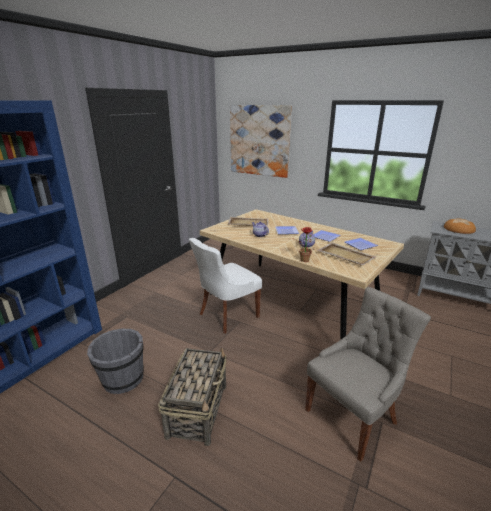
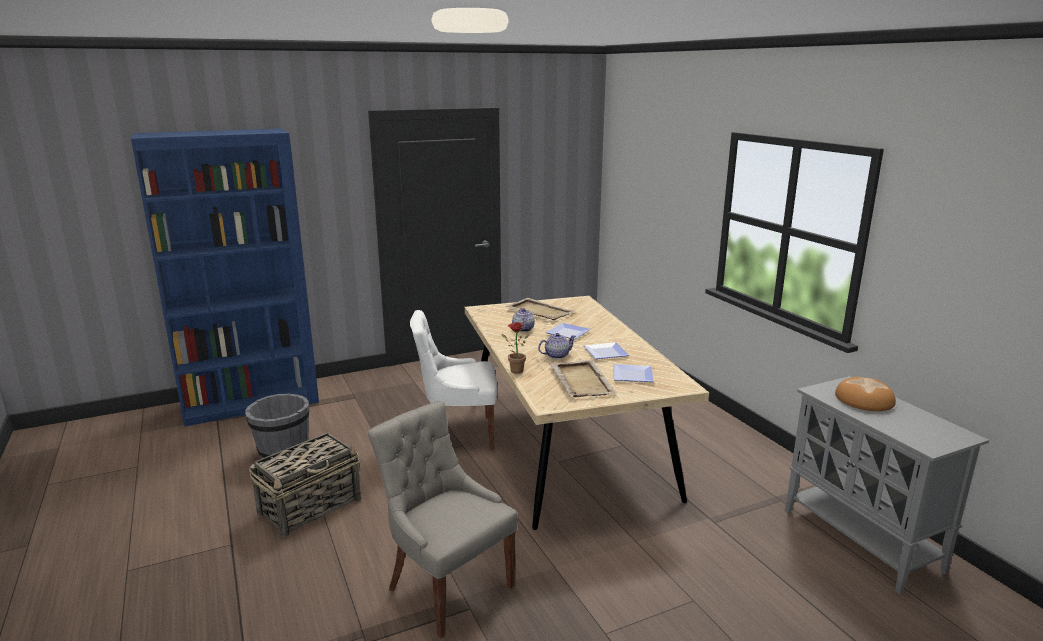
camera: 35 degrees right, 5 degrees down
(259, 141) = (646, 187): picture -> none
(353, 416) = (447, 587): grey chair -> grey chair turned 135 degrees counterclockwise

